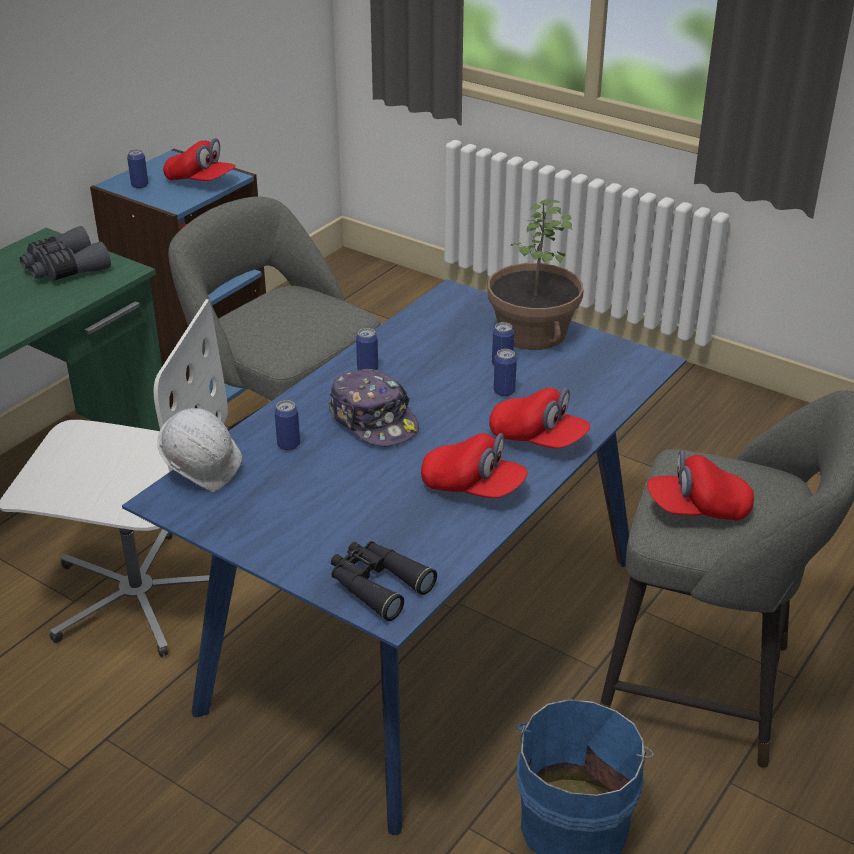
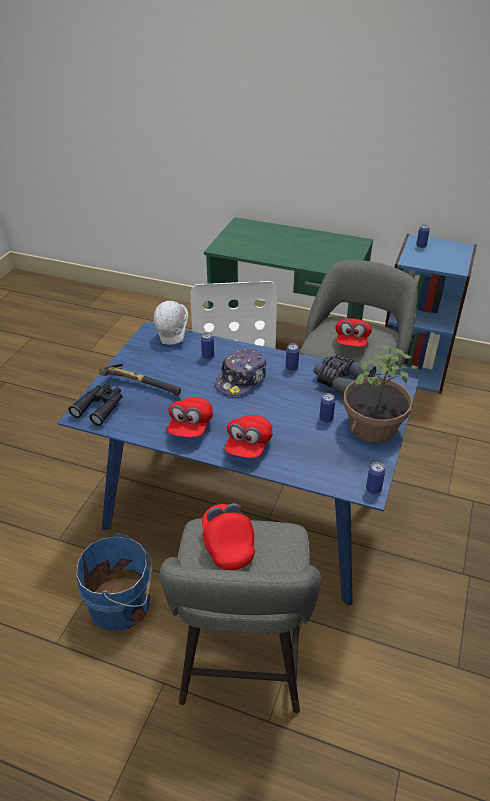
camera: 75 degrees right, 5 degrees up
(64, 269) = (335, 254): grey binoculars -> grey binoculars (341, 381)
(200, 181) = (443, 261): red cap -> red cap (351, 342)
(332, 528) = (141, 384): none -> hammer
(504, 391) = (294, 424): can -> can (373, 489)

